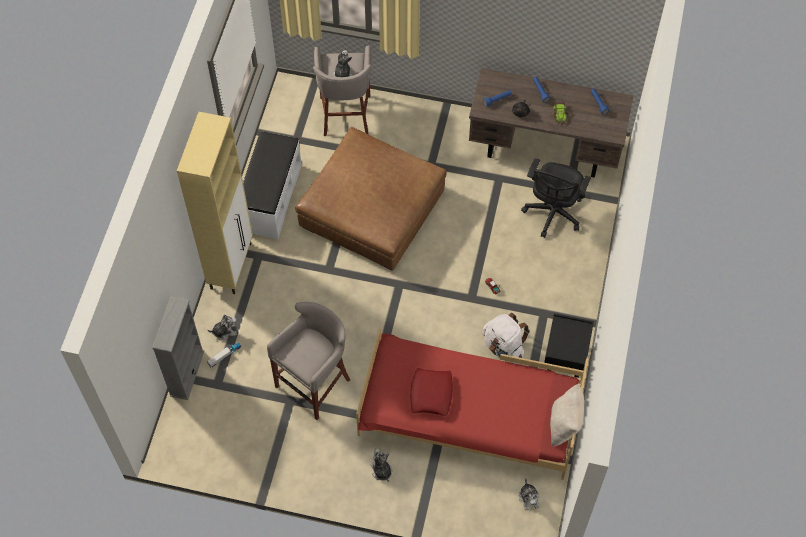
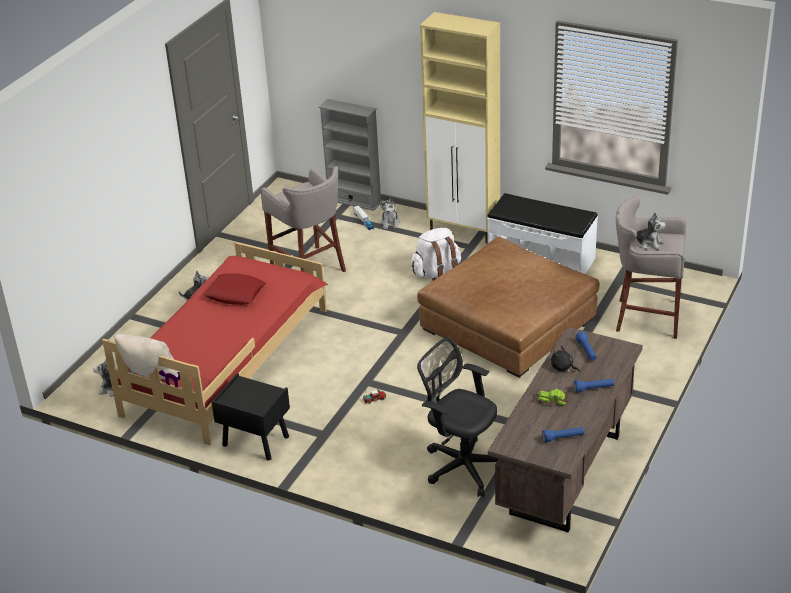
camera: 105 degrees right, 25 degrees down
(503, 347) = (294, 397): white backpack -> white backpack (436, 273)

